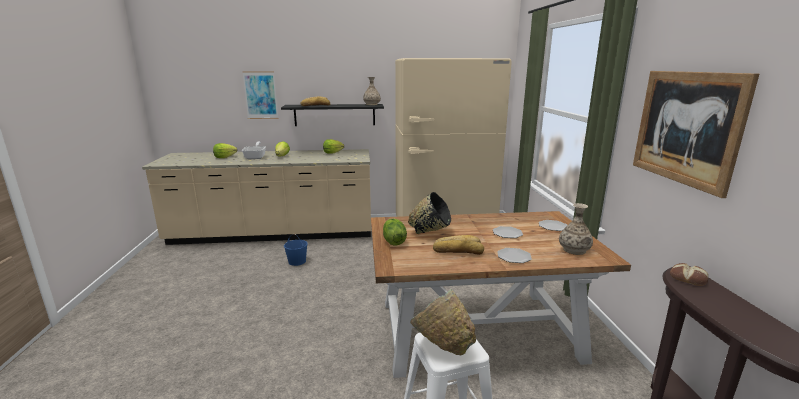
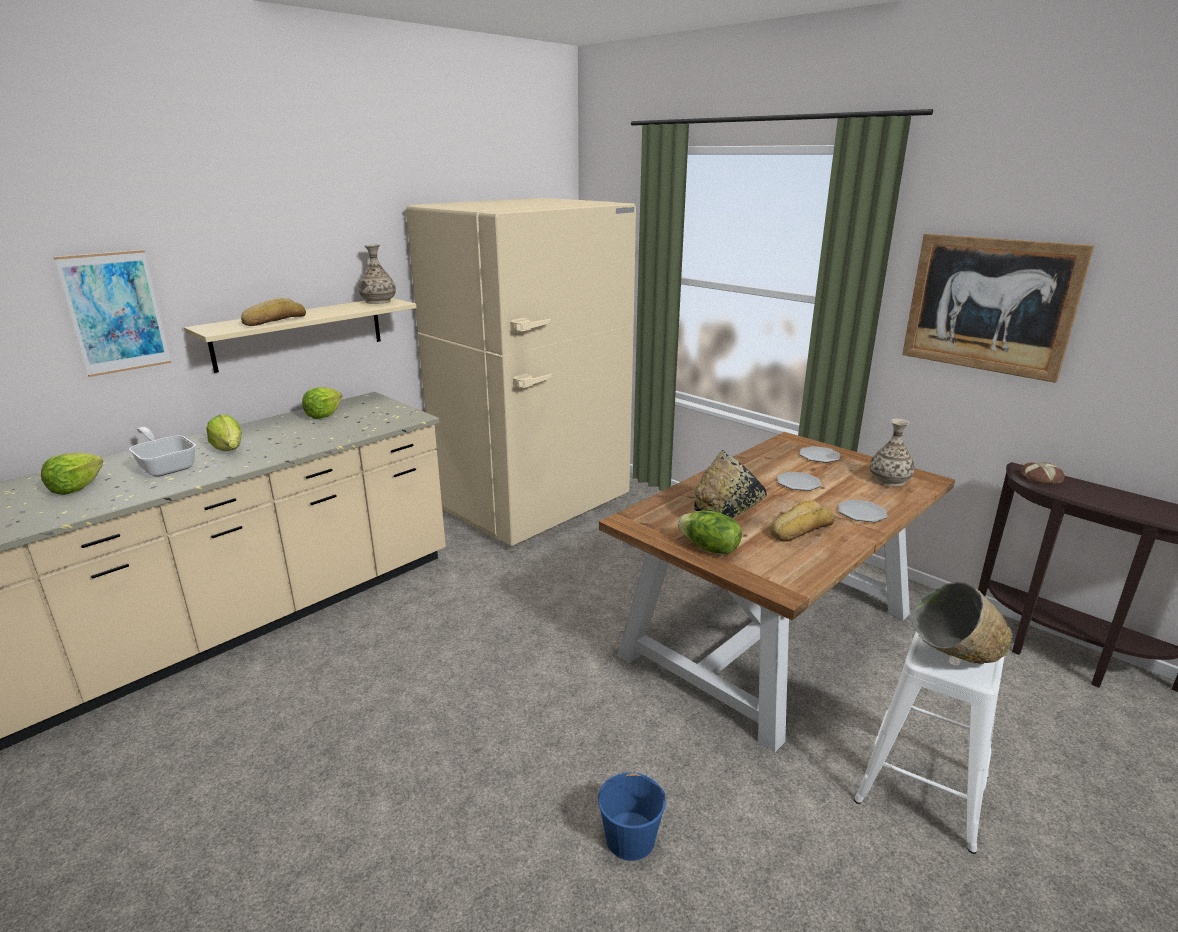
camera: 40 degrees left, 5 degrees up
(297, 261) = (371, 658): blue bucket -> blue bucket (631, 838)
(334, 115) = (299, 333): black shelf -> beige shelf

